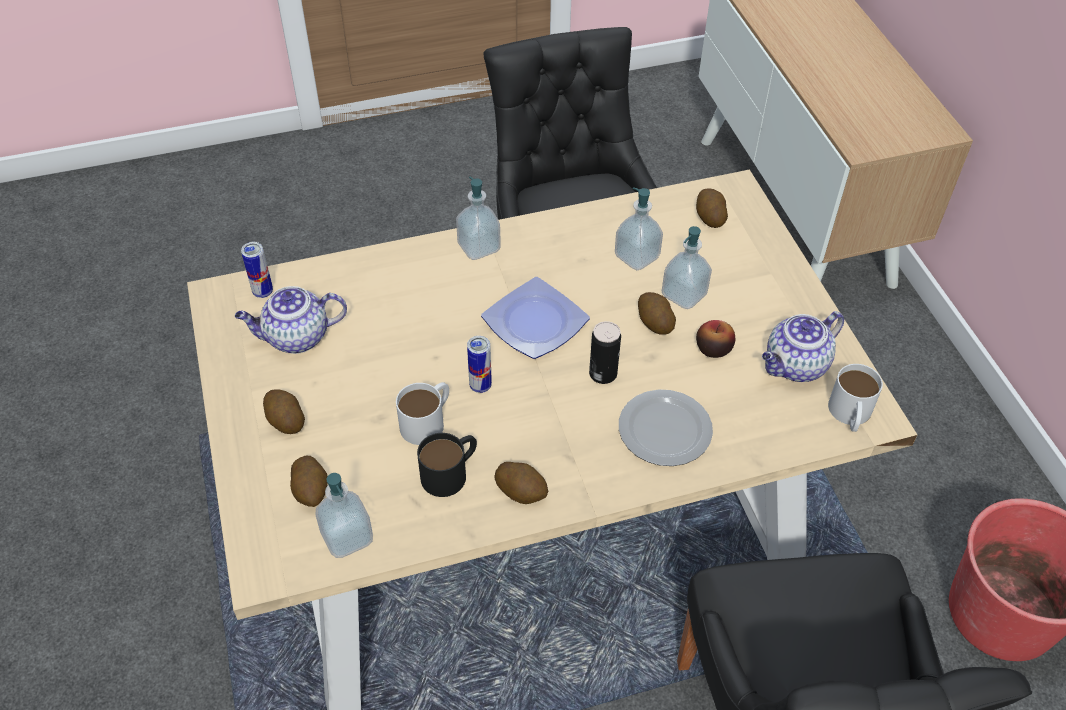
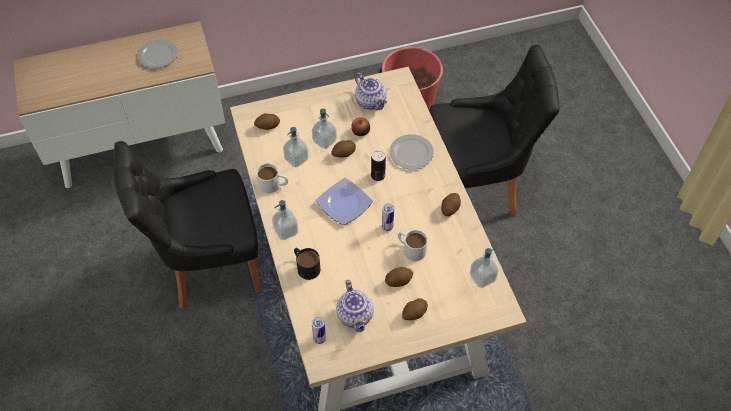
camera: 90 degrees left, 5 degrees up
(311, 490) = (457, 296): potato -> potato (398, 281)
(451, 472) = (441, 237): black mug -> black mug (305, 266)
(850, 415) = (399, 86): white mug -> white mug (273, 185)
(872, 98) = (159, 55): none -> plate

